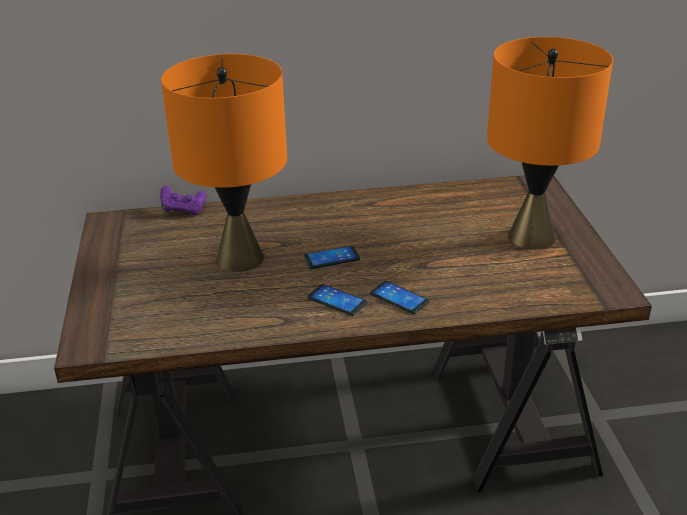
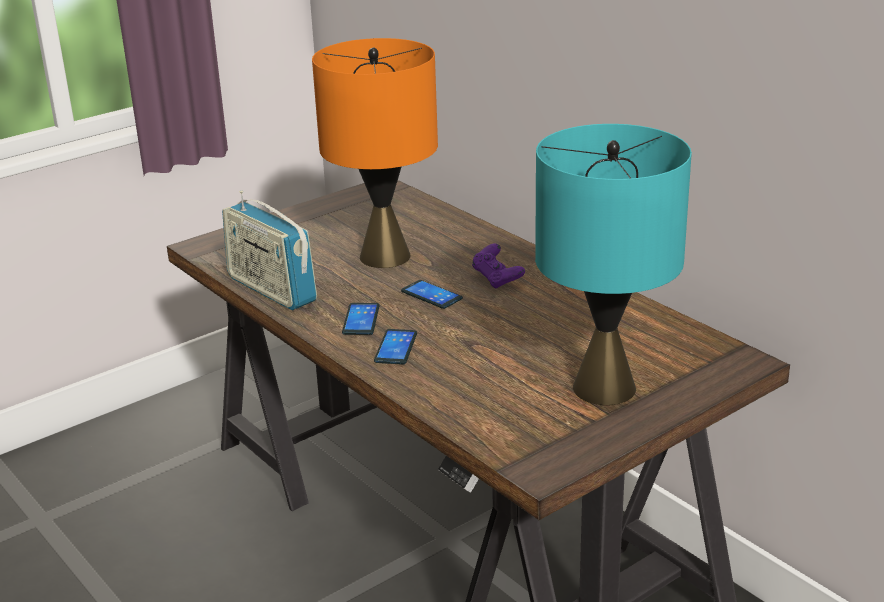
camera: 60 degrees right, 5 degrees down
(183, 210) = (437, 207): purple game controller -> purple game controller (497, 279)
(230, 330) = (271, 289): none -> radio
(531, 237) = (604, 387): orange table lamp -> turquoise table lamp

